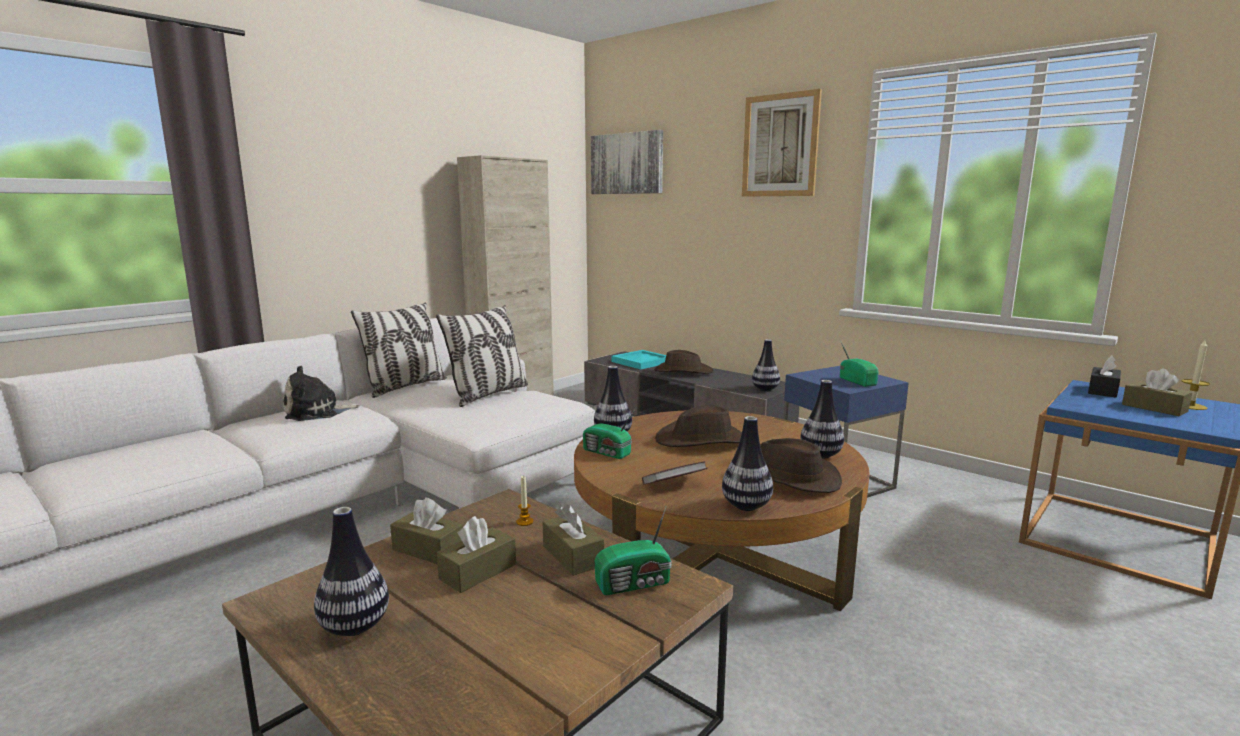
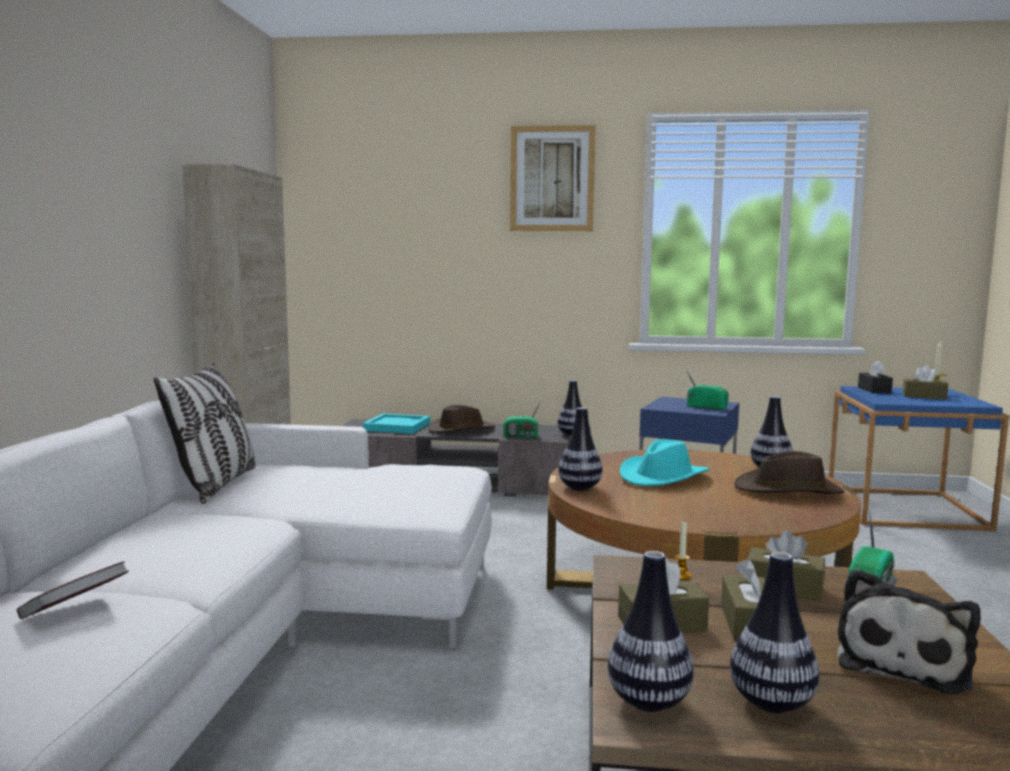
camera: 35 degrees left, 5 degrees down
(316, 412) = (177, 532): plush toy -> plush toy (904, 662)
(488, 394) = (360, 474): pillow -> none
(607, 453) = (613, 503): radio -> radio (521, 436)
(627, 163) = (347, 189): picture -> none
(674, 485) = (729, 514): book -> book (75, 608)
(702, 440) = (663, 477): brown hat -> turquoise hat
(746, 506) = (814, 516): vase -> vase (648, 702)

